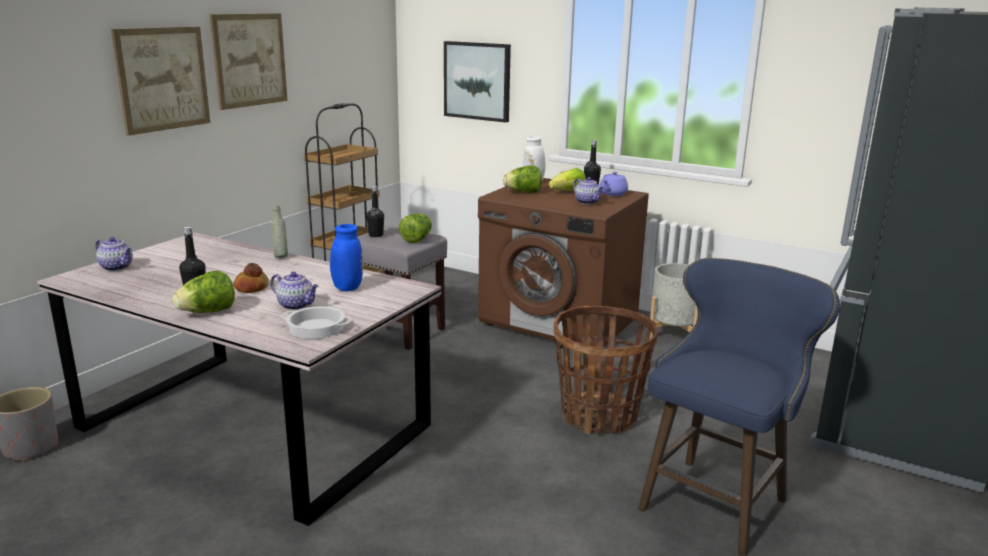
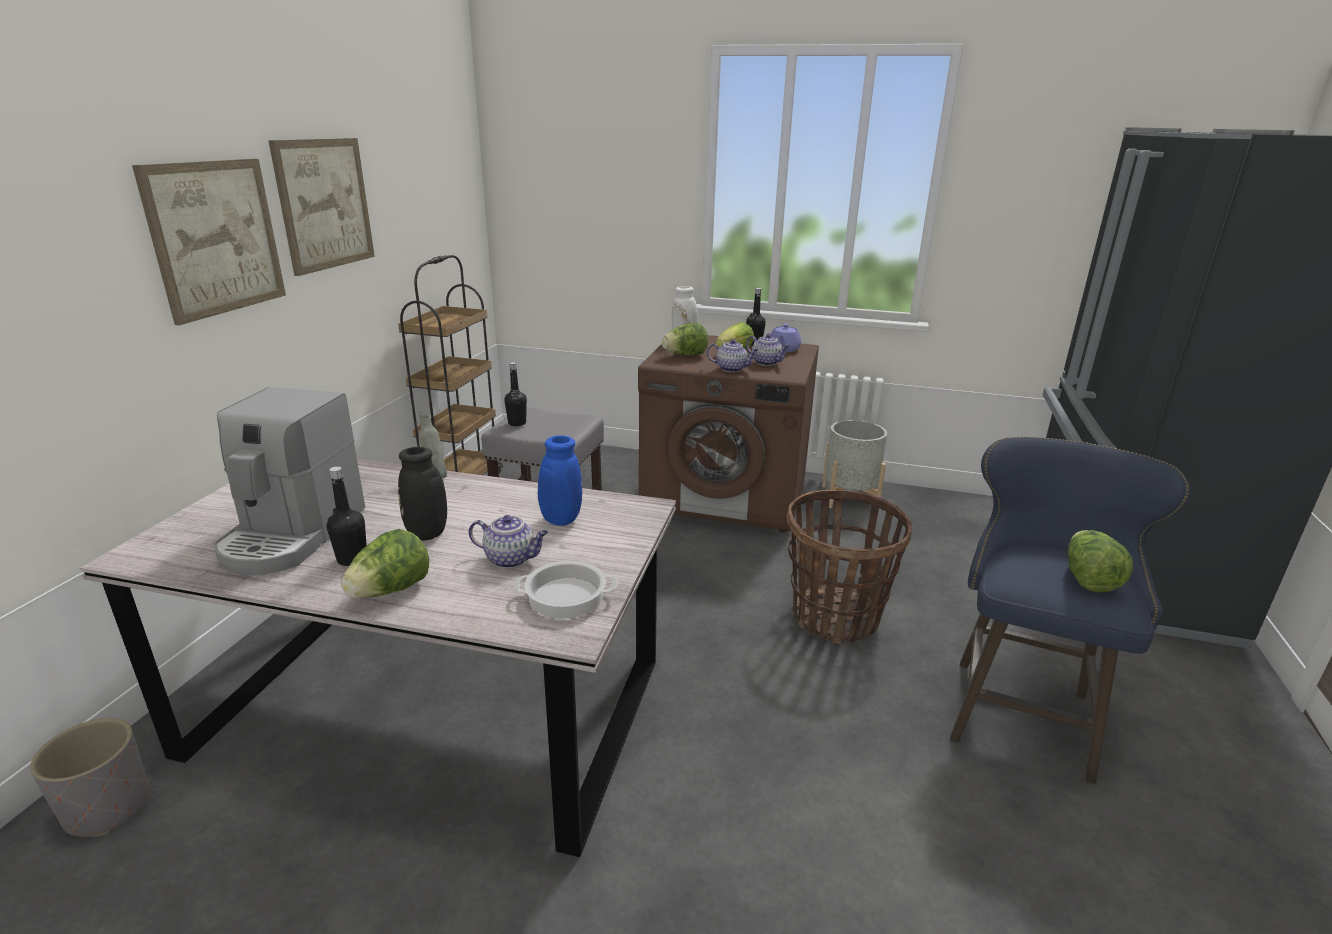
camera: 15 degrees left, 5 degrees up
(117, 267) = (203, 525): teapot -> teapot (732, 369)
(167, 278) = (292, 535): none -> coffee machine
(251, 287) = (427, 536): bread -> black vase
(417, 239) = (571, 424): lettuce -> lettuce (1088, 579)
(477, 81) = (594, 220): picture -> none

